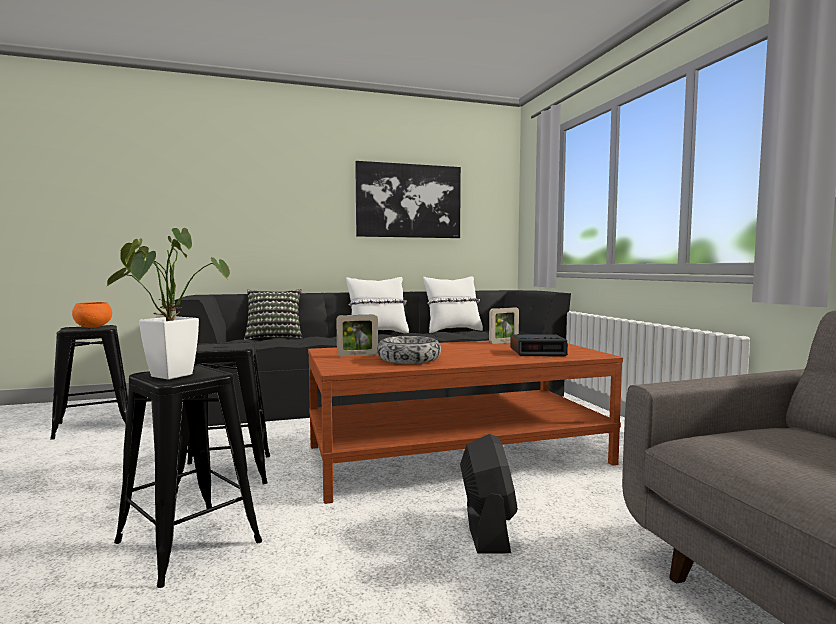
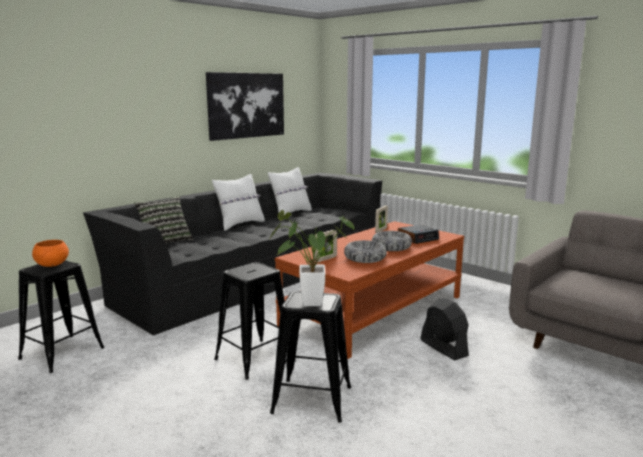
camera: 30 degrees left, 10 degrees up
(475, 355) = (391, 247): none -> bowl

